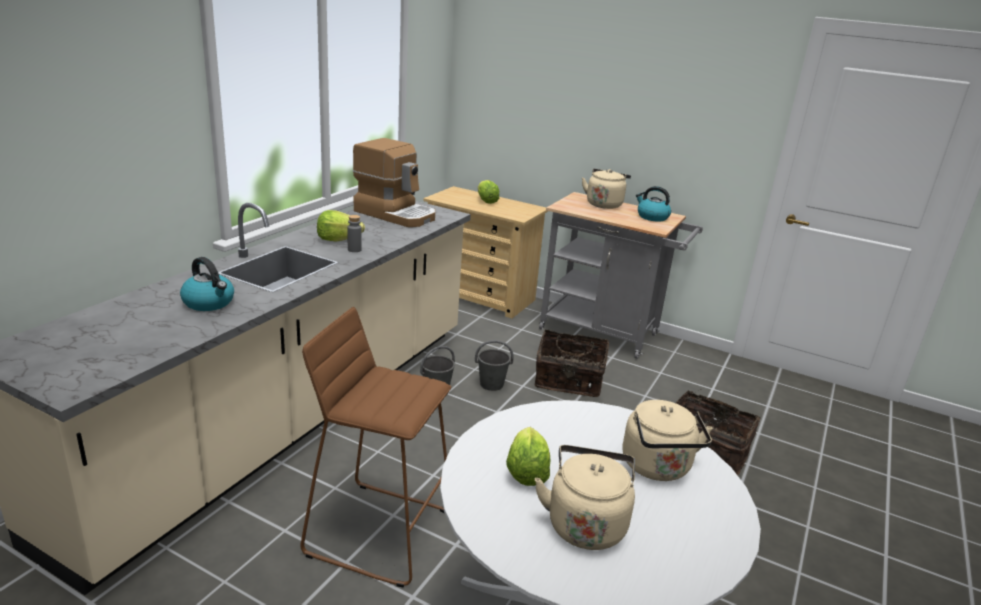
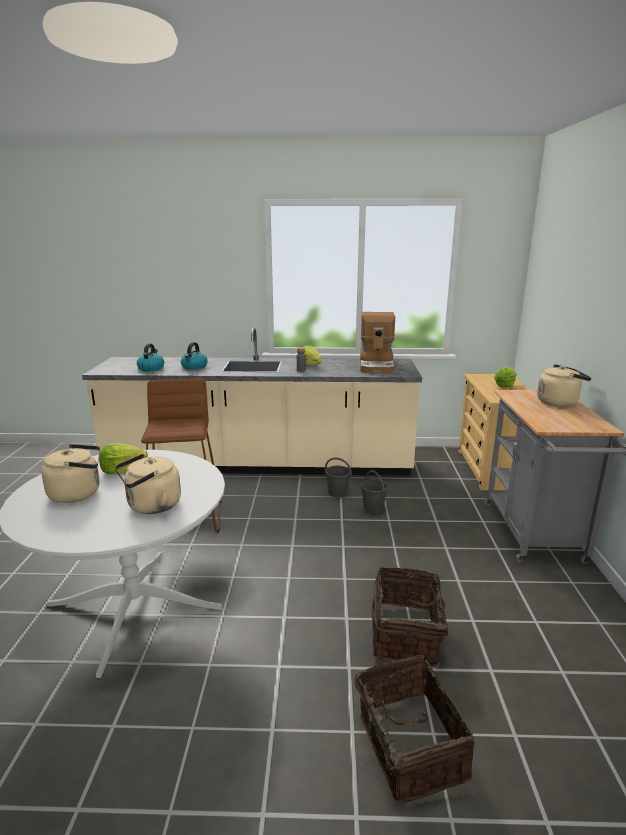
camera: 65 degrees right, 5 degrees down
(568, 381) = (424, 537): basket -> basket (407, 747)
(652, 217) = (574, 421): kettle -> kettle (151, 368)

